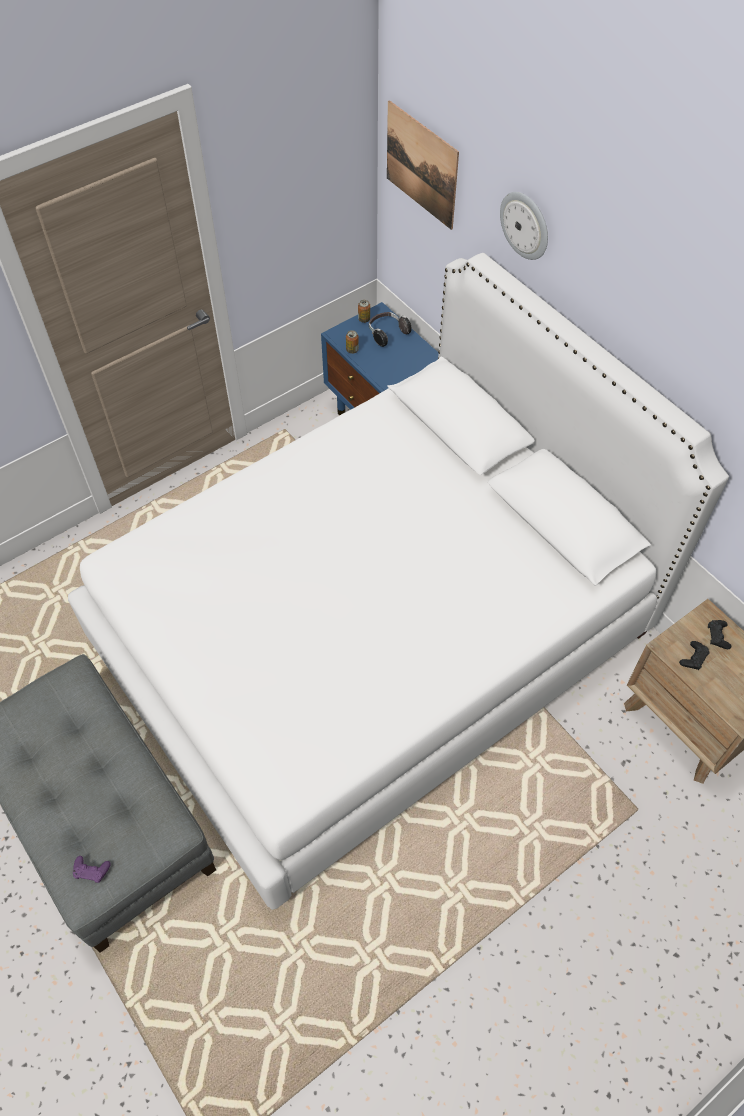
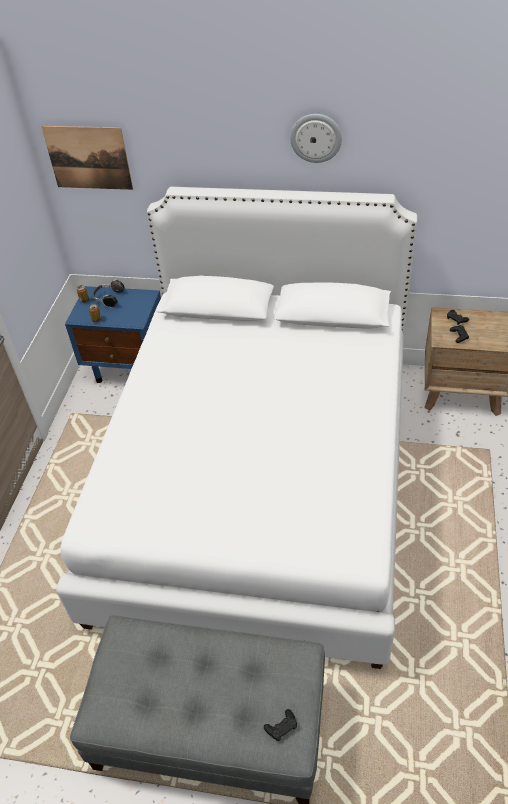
camera: 40 degrees left, 10 degrees down
(91, 870) = (281, 727): purple game controller -> black game controller
(525, 225) = (197, 146): wall clock -> wall clock (316, 137)

